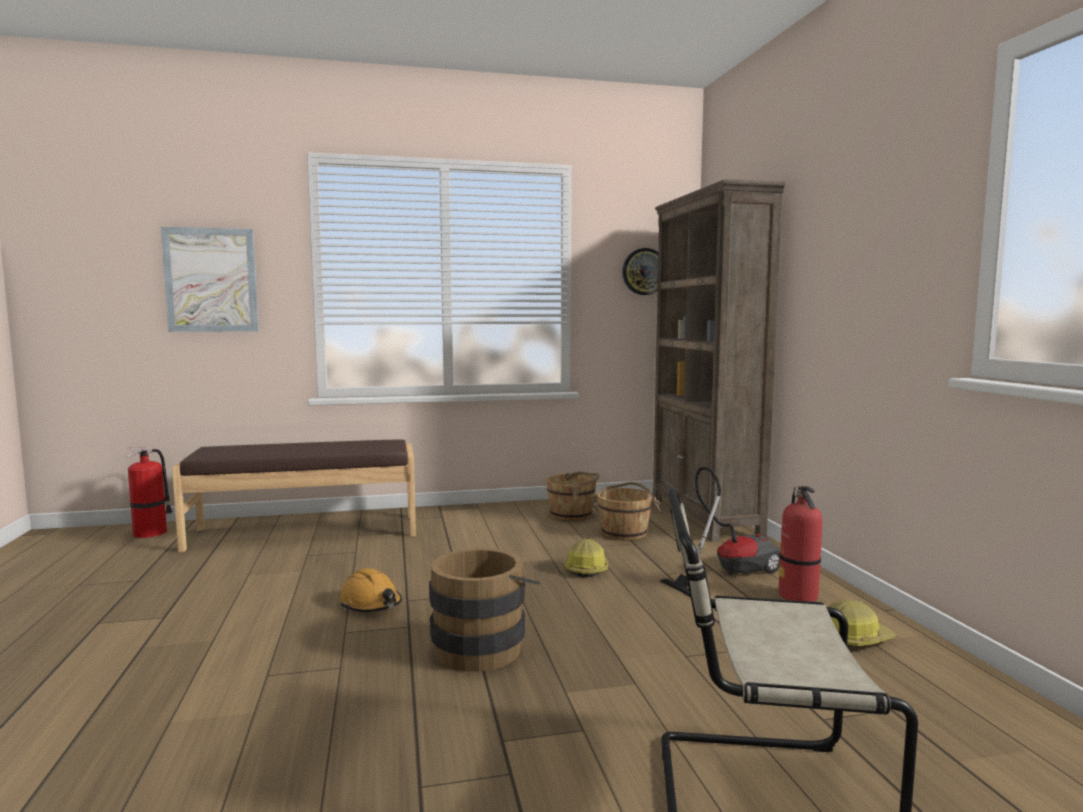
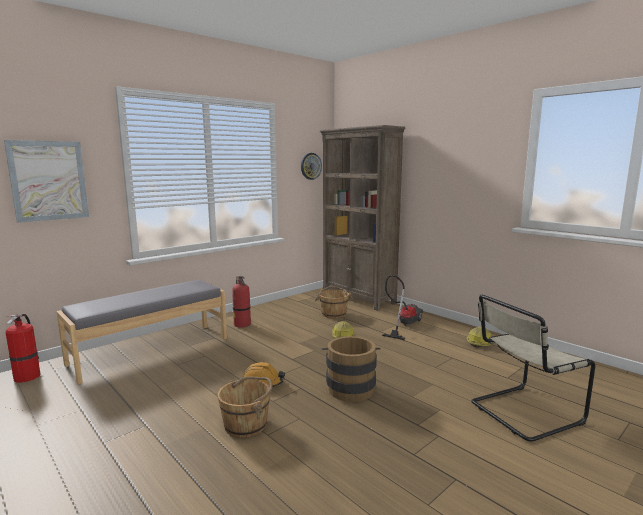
camera: 30 degrees left, 5 degrees up
(305, 532) = (150, 350): brown bench -> grey bench
(572, 514) = (294, 308): brown bucket -> brown bucket (246, 424)
(798, 596) = (442, 329): fire extinguisher -> fire extinguisher (242, 324)

